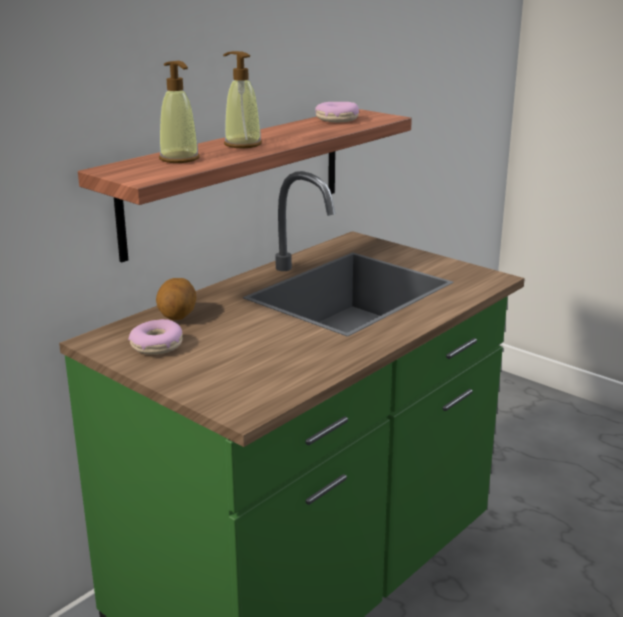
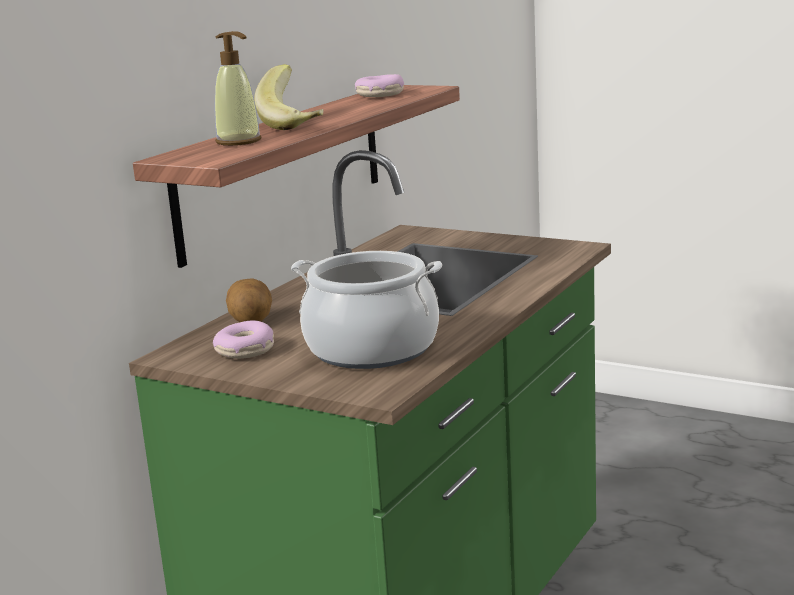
camera: 10 degrees left, 5 degrees down
(242, 144) = (296, 124): soap dispenser -> banana
(261, 362) = (372, 349): none -> cooking pot

